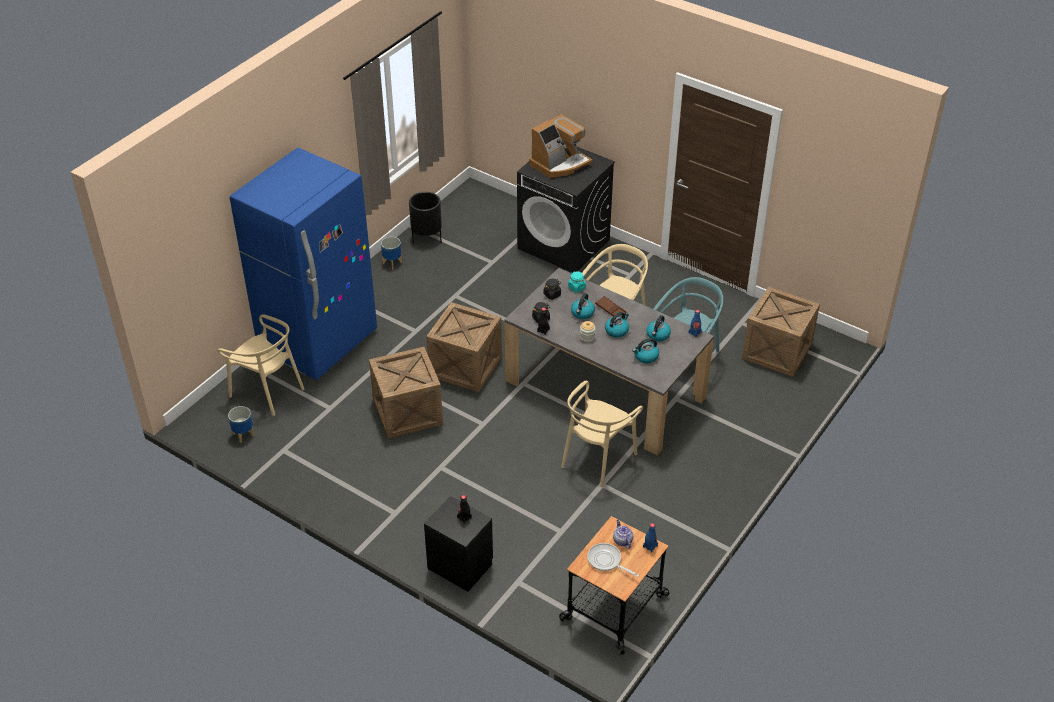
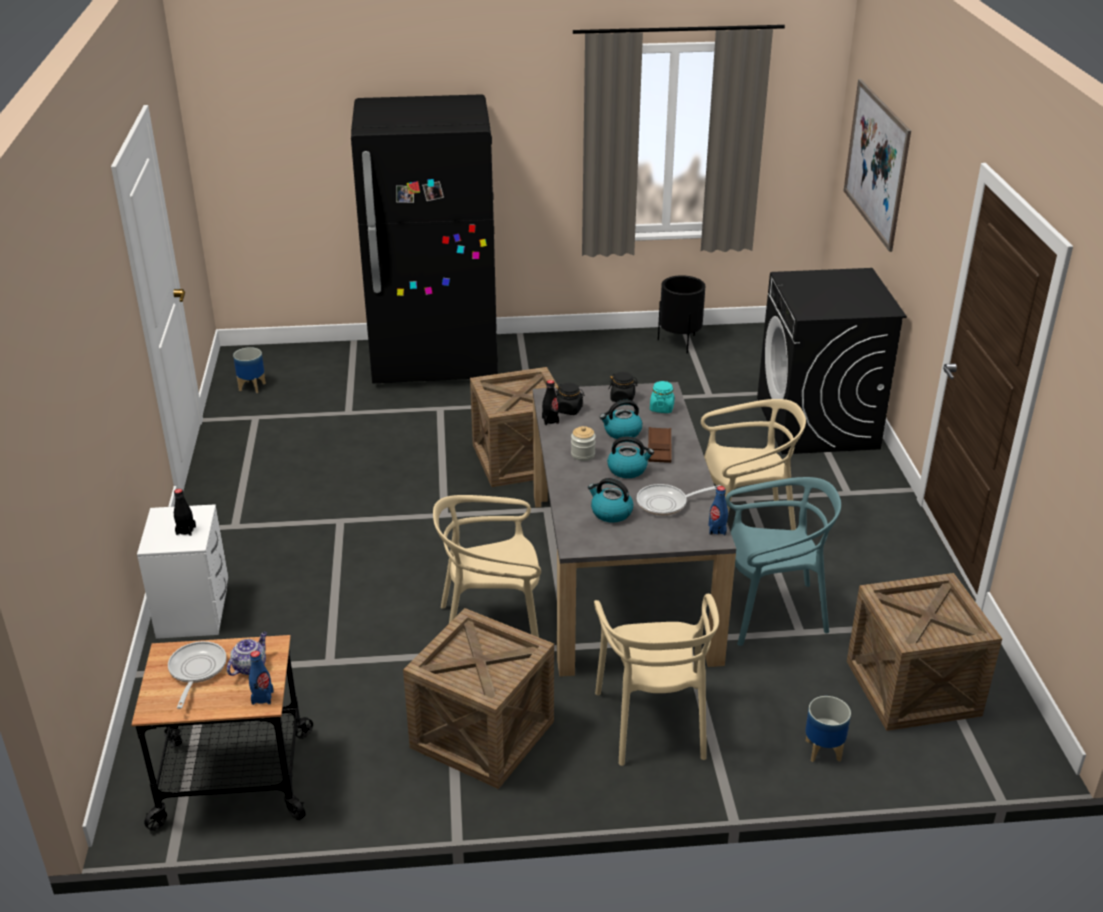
camera: 50 degrees right, 10 degrees down
(267, 391) = (329, 369): beige chair -> beige chair (654, 723)
(318, 342) = (435, 362): blue fridge -> black fridge
(392, 263) = (611, 343): planter -> planter (823, 750)
(407, 412) = (400, 458): crate -> crate (482, 734)
(459, 565) = (195, 610): black nightstand -> white nightstand
(534, 75) = (876, 163): none -> picture
(560, 164) = (832, 288): coffee machine -> none
(658, 335) = (666, 503): kettle -> frying pan

